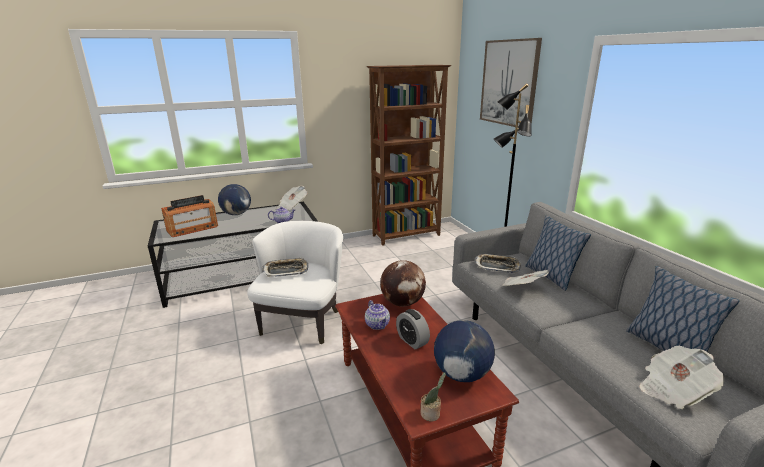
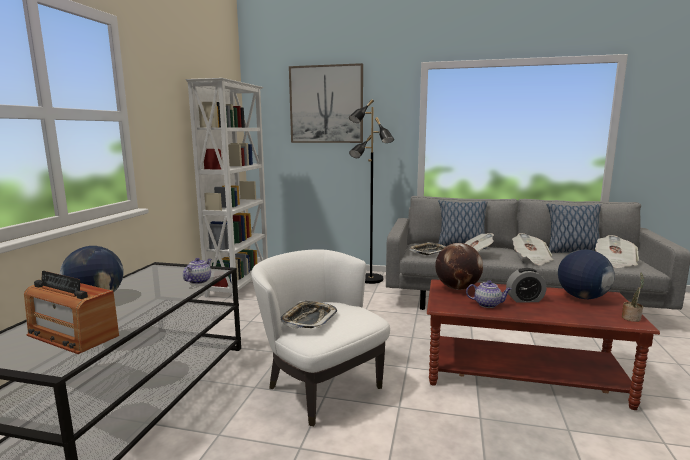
camera: 55 degrees left, 10 degrees down
(192, 228) = (72, 335): radio -> radio turned 120 degrees clockwise
(292, 206) = (156, 269): newspaper -> newspaper (531, 259)
(407, 235) = (240, 284): brown bookcase -> white bookcase

